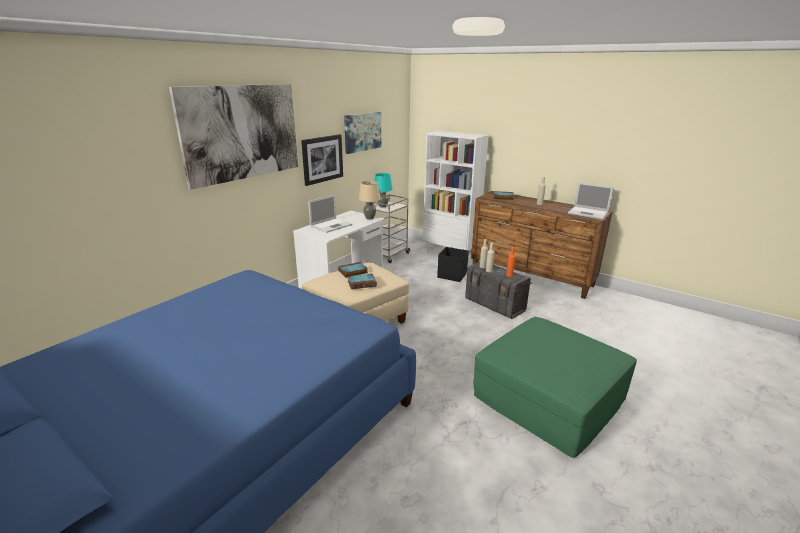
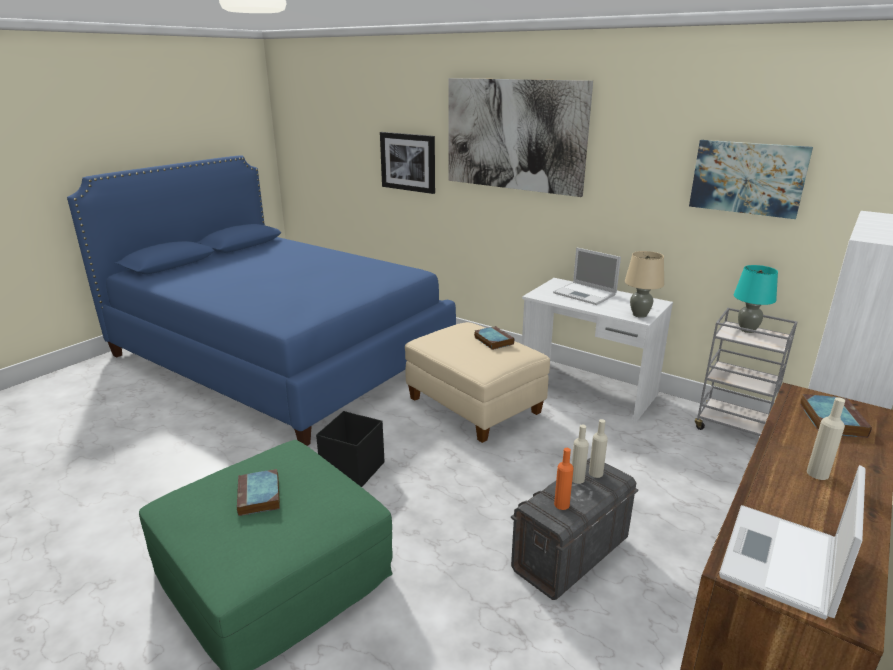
camera: 90 degrees right, 0 degrees up
(322, 159) = (634, 200): picture -> picture (408, 162)
(362, 283) = (458, 348): book -> book (259, 496)
(452, 275) = (685, 504): black storage box -> black storage box (352, 470)

